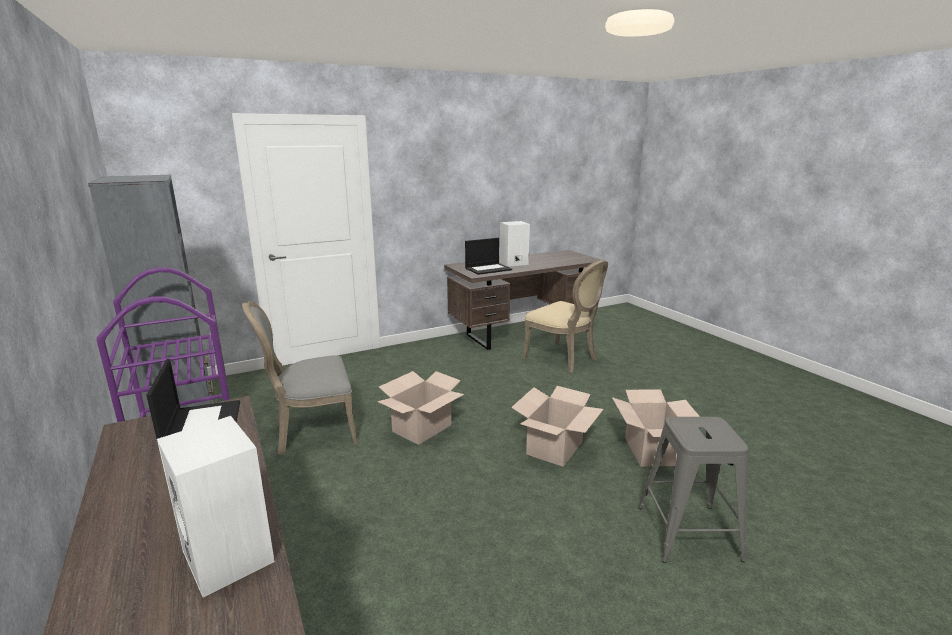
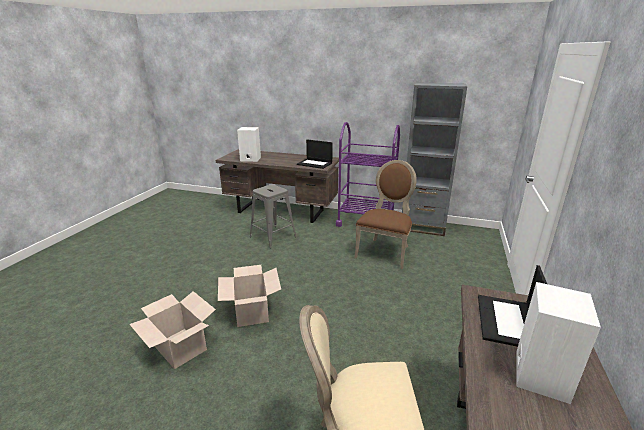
camera: 135 degrees right, 5 degrees up
(312, 432) = (385, 251): grey chair -> brown chair
(421, 428) = (343, 281): cardboard box -> none
(687, 532) = (147, 302): grey stool -> grey stool (273, 236)

